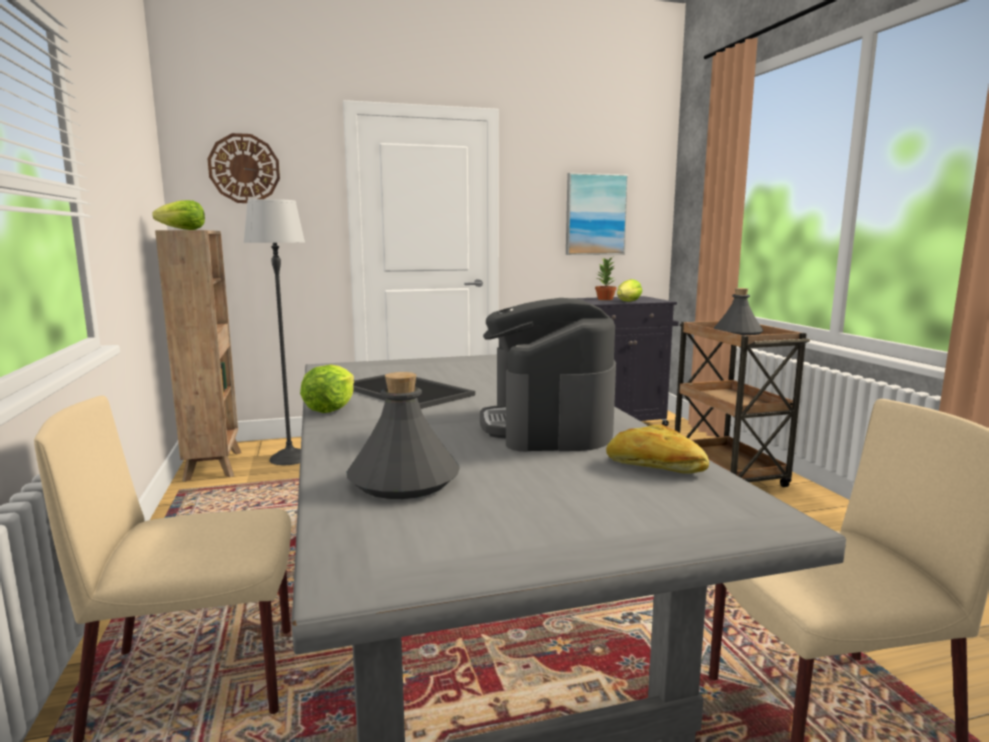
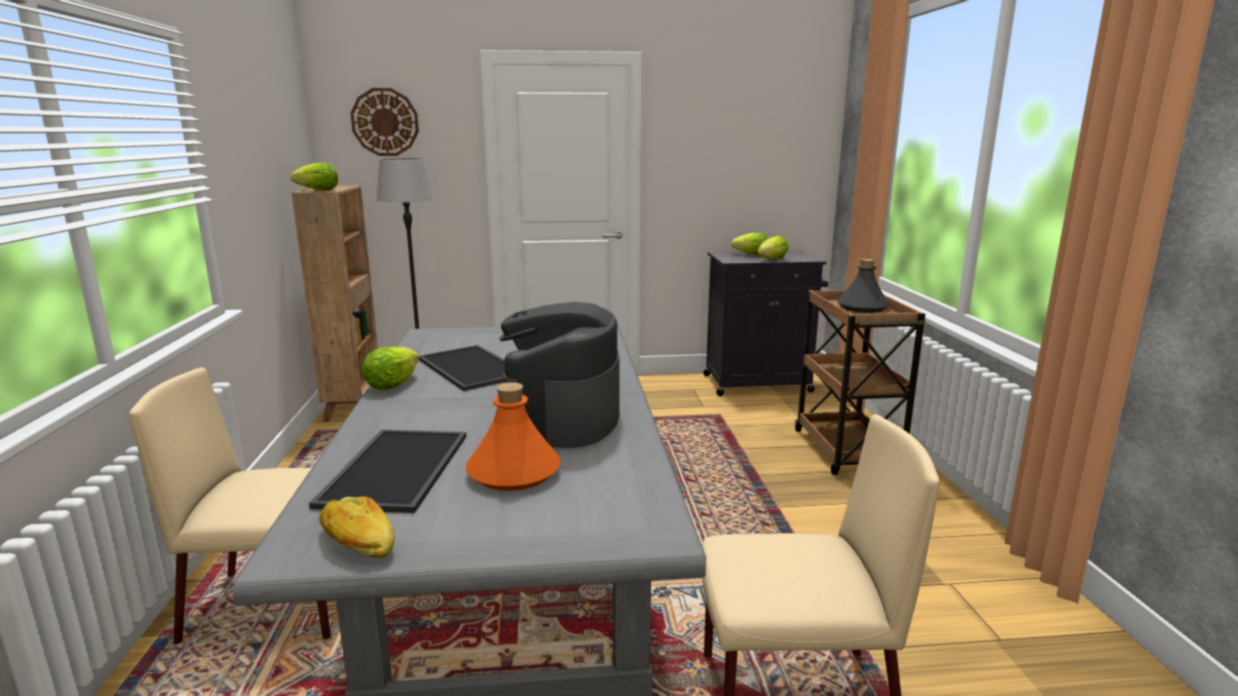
camera: 10 degrees right, 5 degrees up
(403, 481) = (394, 468): grey bottle -> tray
(547, 475) = (513, 472): none -> orange bottle
(595, 214) = (748, 162): picture -> none
(605, 299) = (752, 255): potted plant -> lettuce
(655, 467) = (614, 471): bread -> bread (357, 543)

